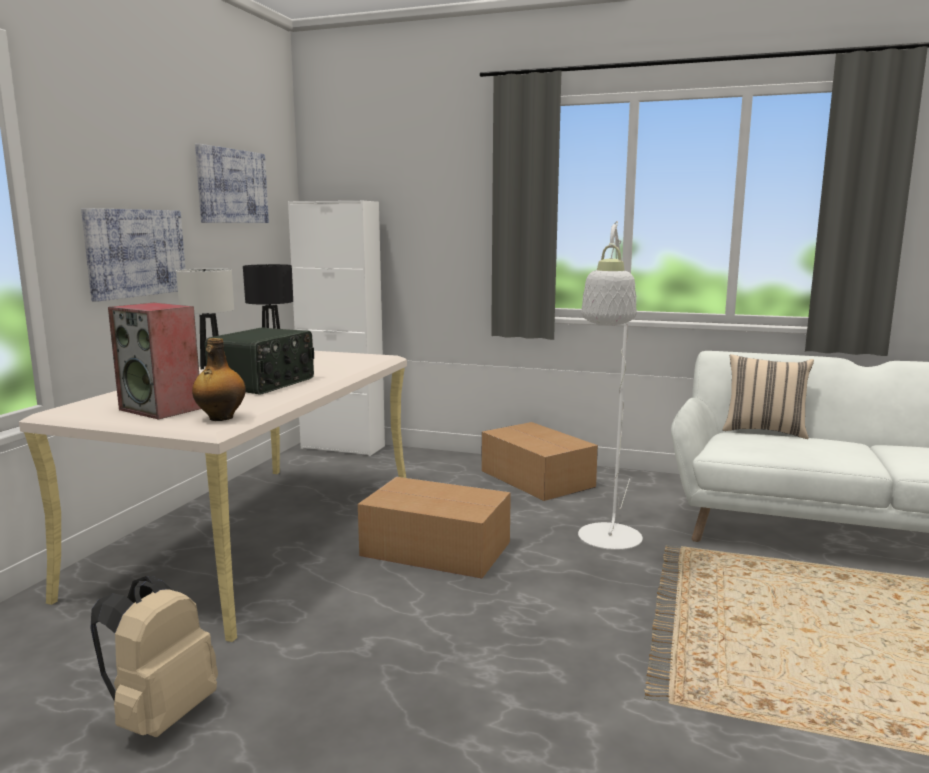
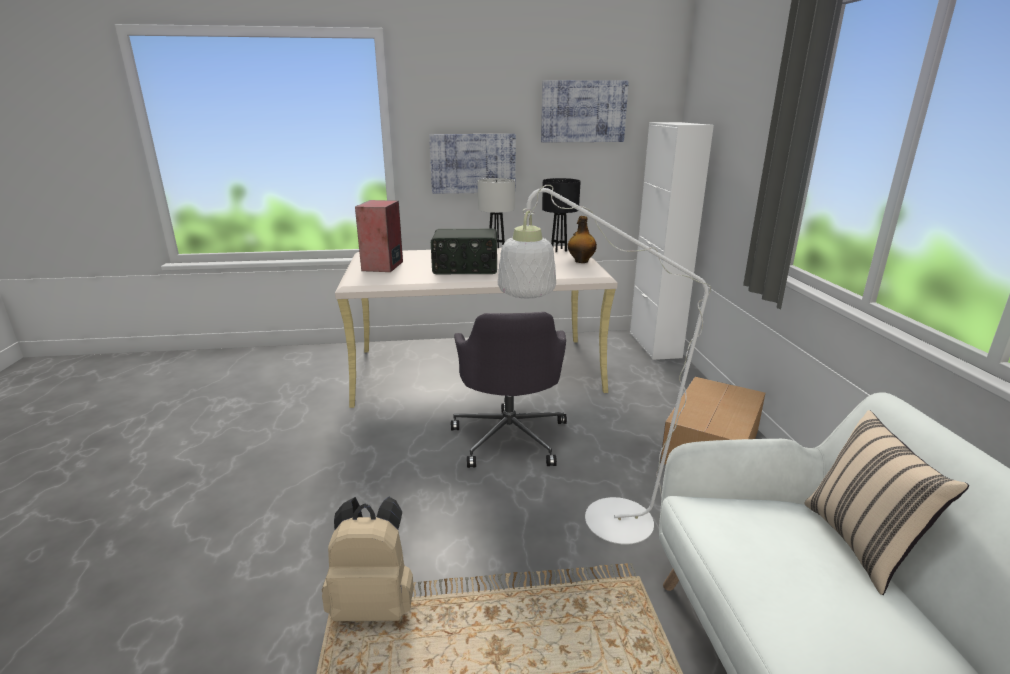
camera: 65 degrees right, 10 degrees up
(161, 716) = (279, 414): beige backpack -> beige backpack (374, 604)
(220, 418) = (371, 280): bottle -> bottle (581, 261)
(437, 549) = (510, 436): cardboard box -> grey office chair

